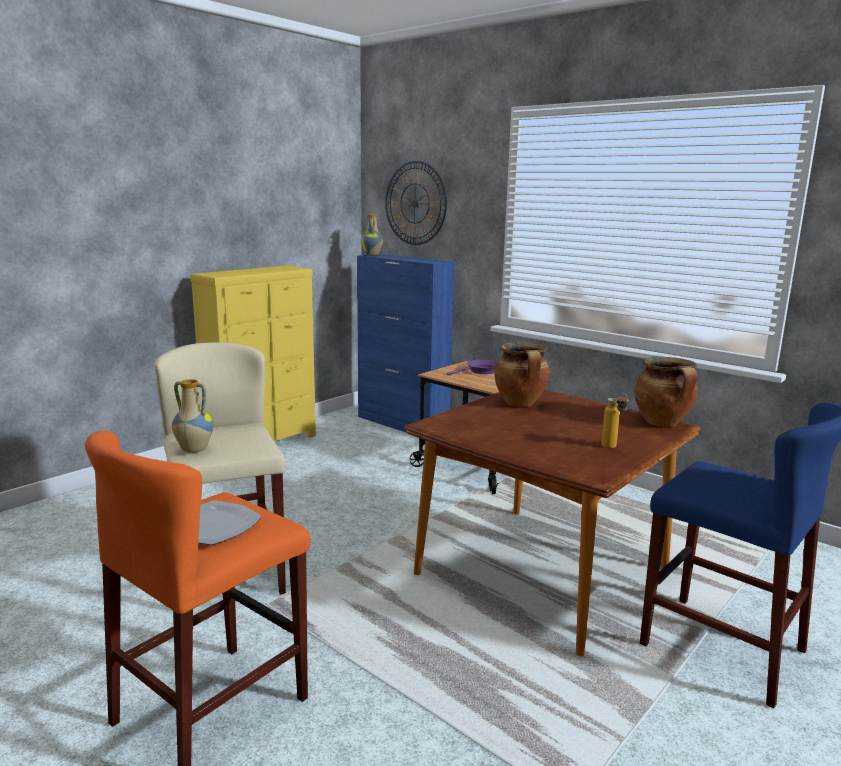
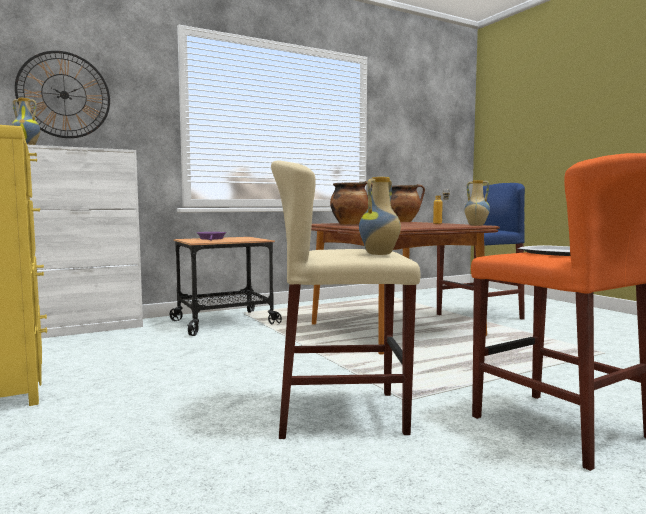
camera: 70 degrees left, 10 degrees down
(402, 424) = (86, 329): blue cabinet -> white cabinet
(590, 471) = (476, 225): none -> vase

